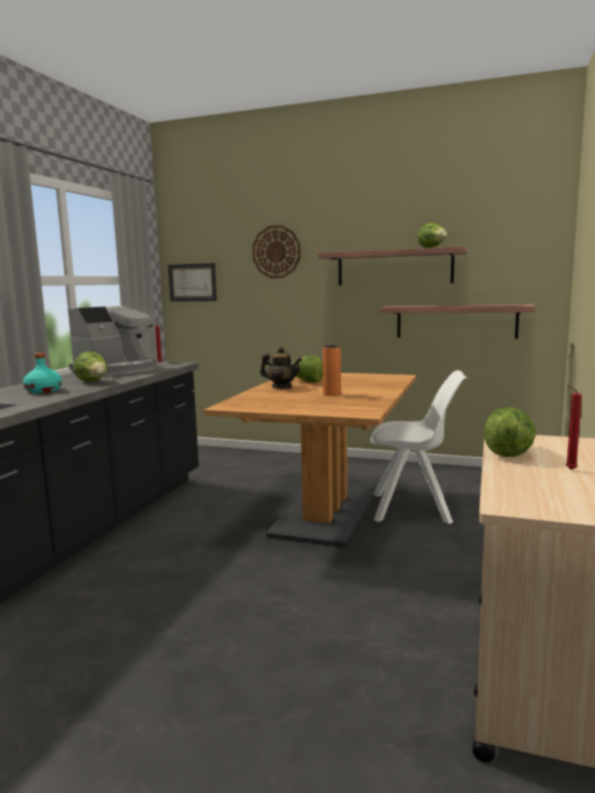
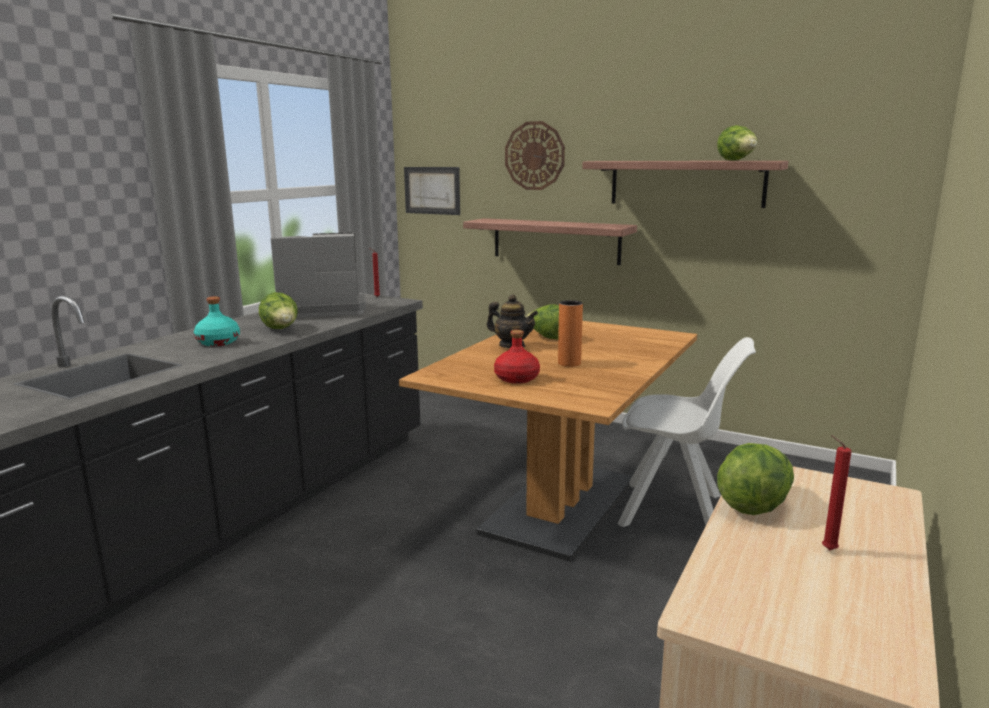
camera: 10 degrees right, 5 degrees up
(117, 370) = (320, 309): coffee machine -> coffee machine turned 150 degrees counterclockwise
(297, 404) = (516, 378): none -> red bottle
(456, 321) = (765, 260): shelf -> shelf (555, 241)

